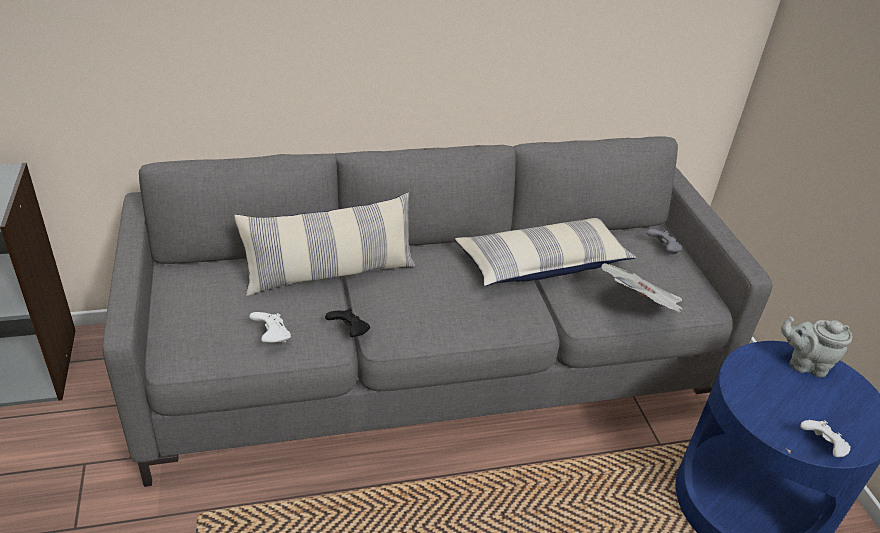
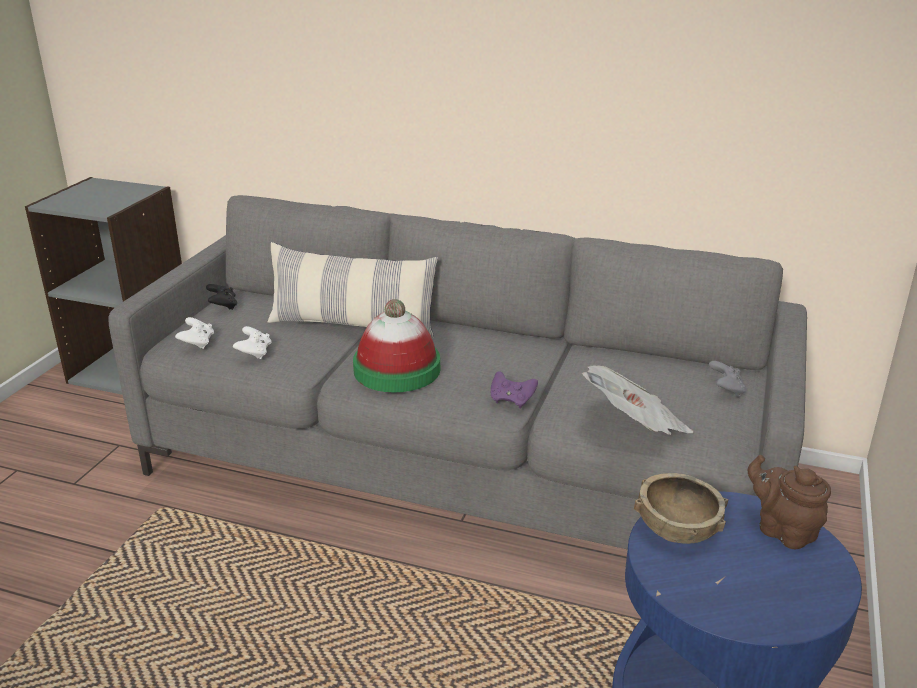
camera: 35 degrees right, 10 degrees down
(349, 332) = (322, 368): black game controller -> black game controller (223, 306)
(419, 312) = (397, 370): none -> hat
(534, 312) = (512, 400): none -> purple game controller
(542, 264) = (566, 367): pillow -> none
(751, 390) = (677, 529): none -> brown bowl
(804, 364) = (782, 530): grey teapot -> brown teapot
(821, 447) = (706, 605): white game controller -> white game controller (197, 343)

